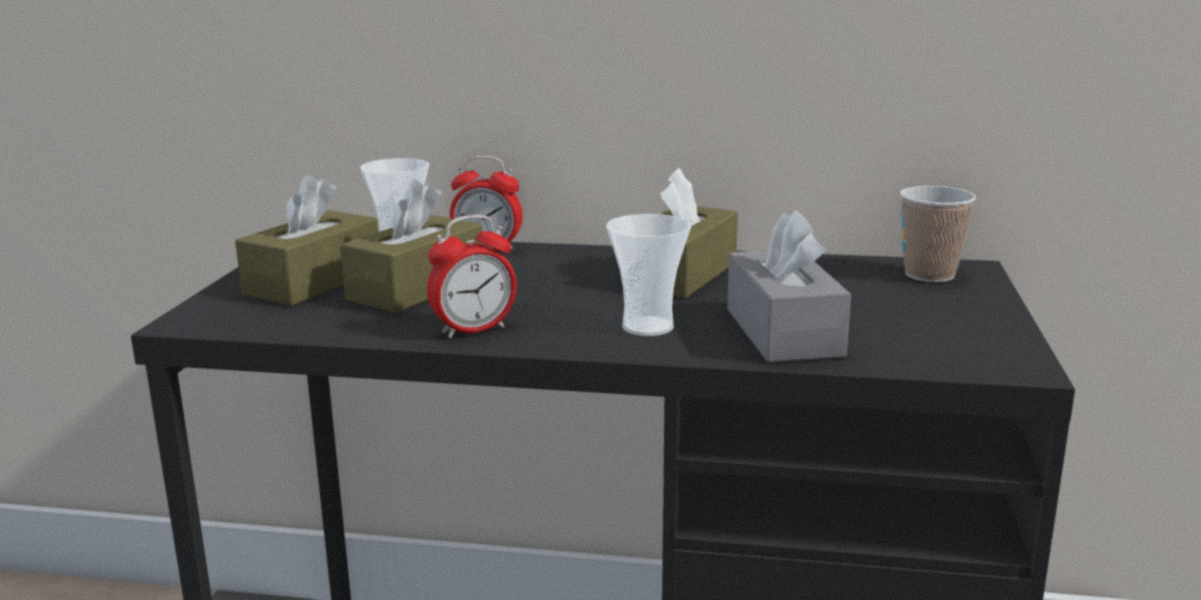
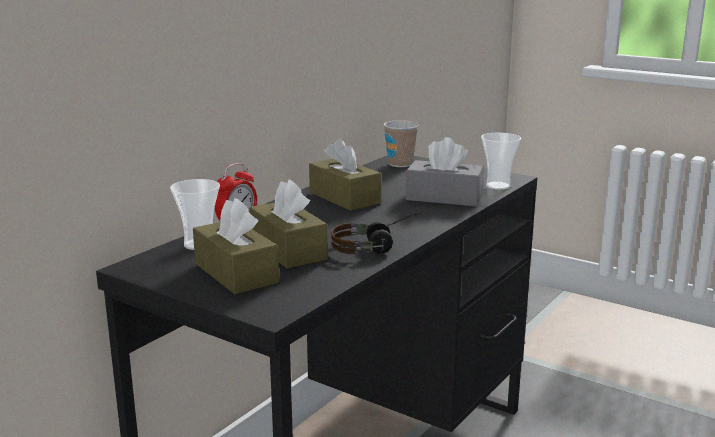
camera: 65 degrees left, 0 degrees up
(474, 330) = (377, 247): alarm clock -> headphones
(647, 327) = (412, 216): cup -> cup (498, 186)

